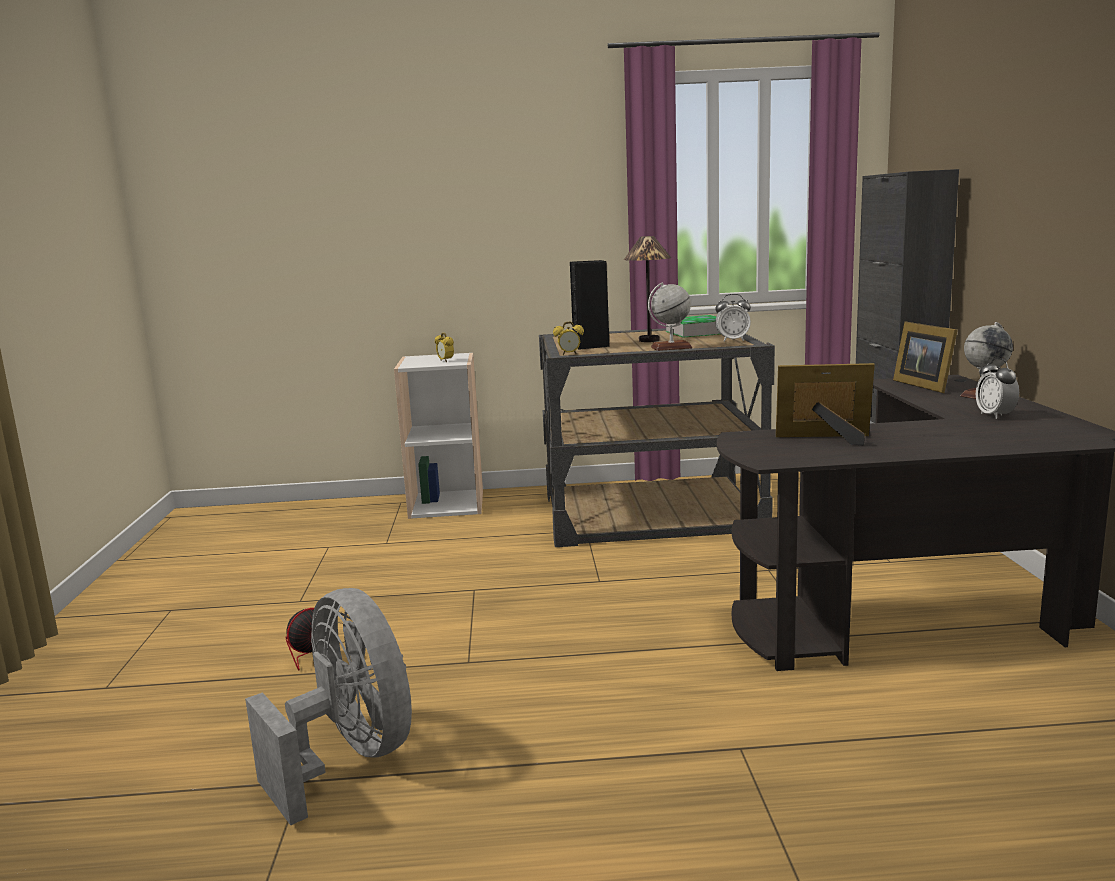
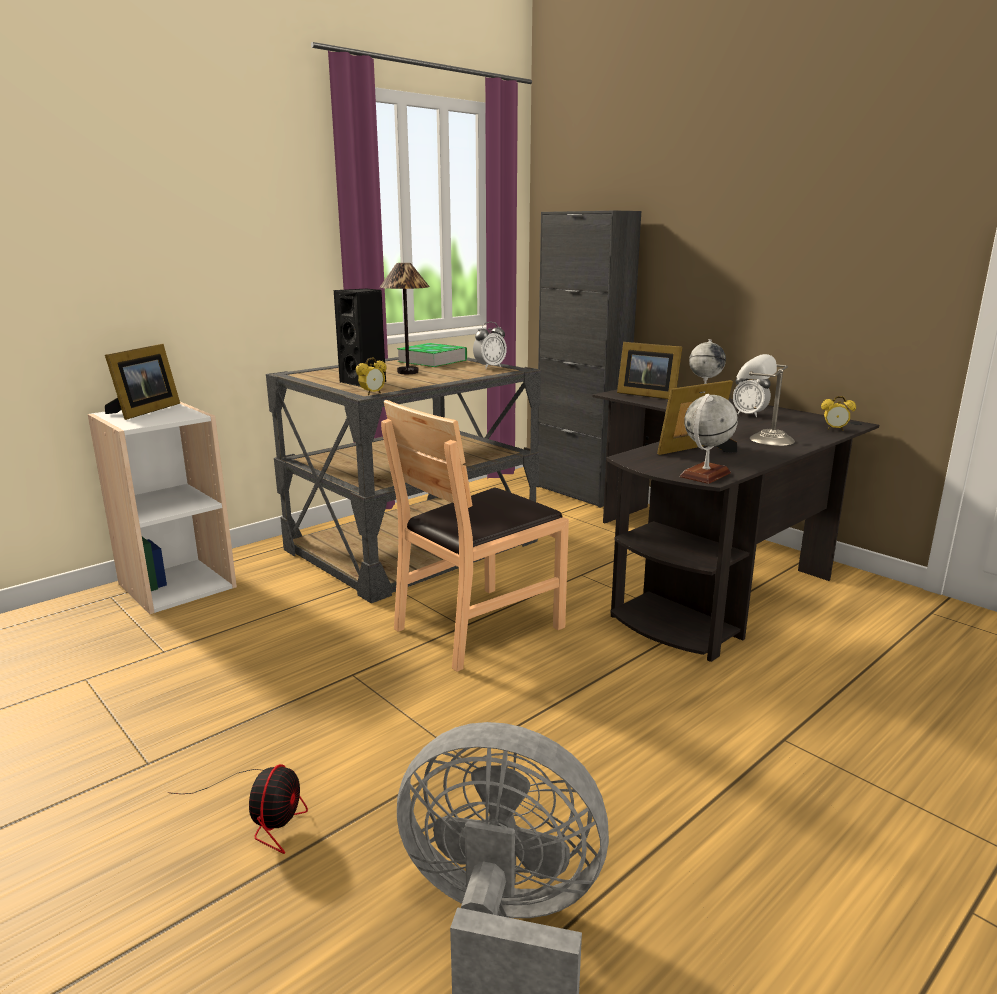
camera: 40 degrees left, 5 degrees up
(435, 357) = (143, 411): none -> picture frame
(445, 361) = (170, 414): alarm clock -> alarm clock (835, 429)
(610, 584) = (478, 626): none -> brown chair
(671, 347) = (455, 378): globe -> globe (705, 475)
(935, 438) = (762, 438): none -> white table lamp

